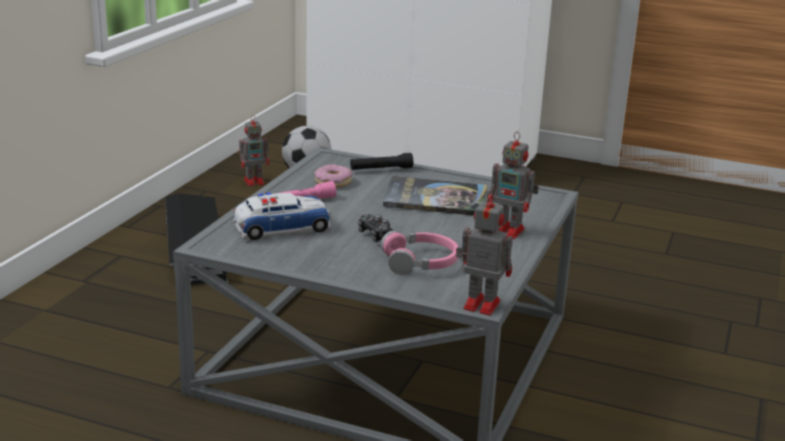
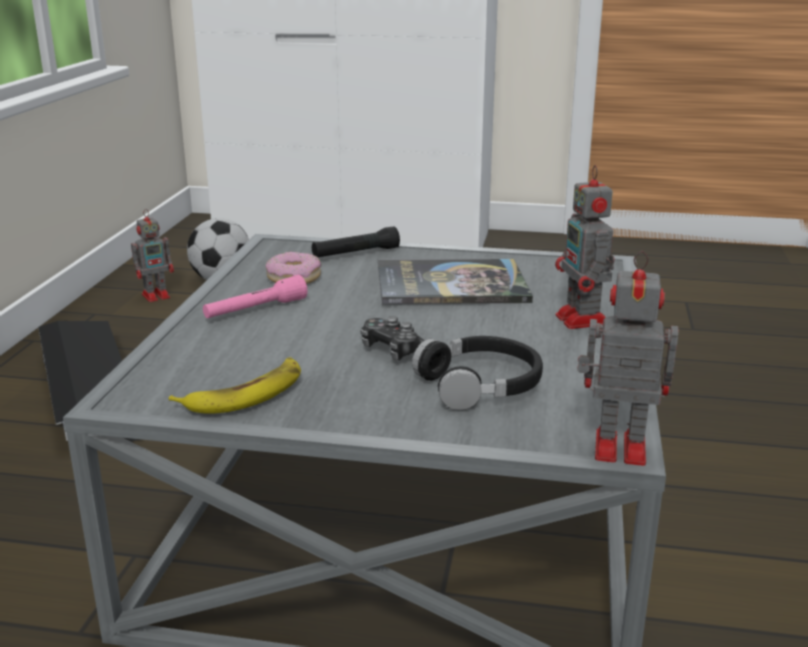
camera: 10 degrees left, 0 degrees up
(278, 251) = (246, 394): none -> banana
(281, 227) = (239, 353): toy car -> none
(420, 262) = (480, 384): pink headphones -> black headphones
(510, 231) = (583, 321): toy robot -> toy robot turned 60 degrees clockwise

